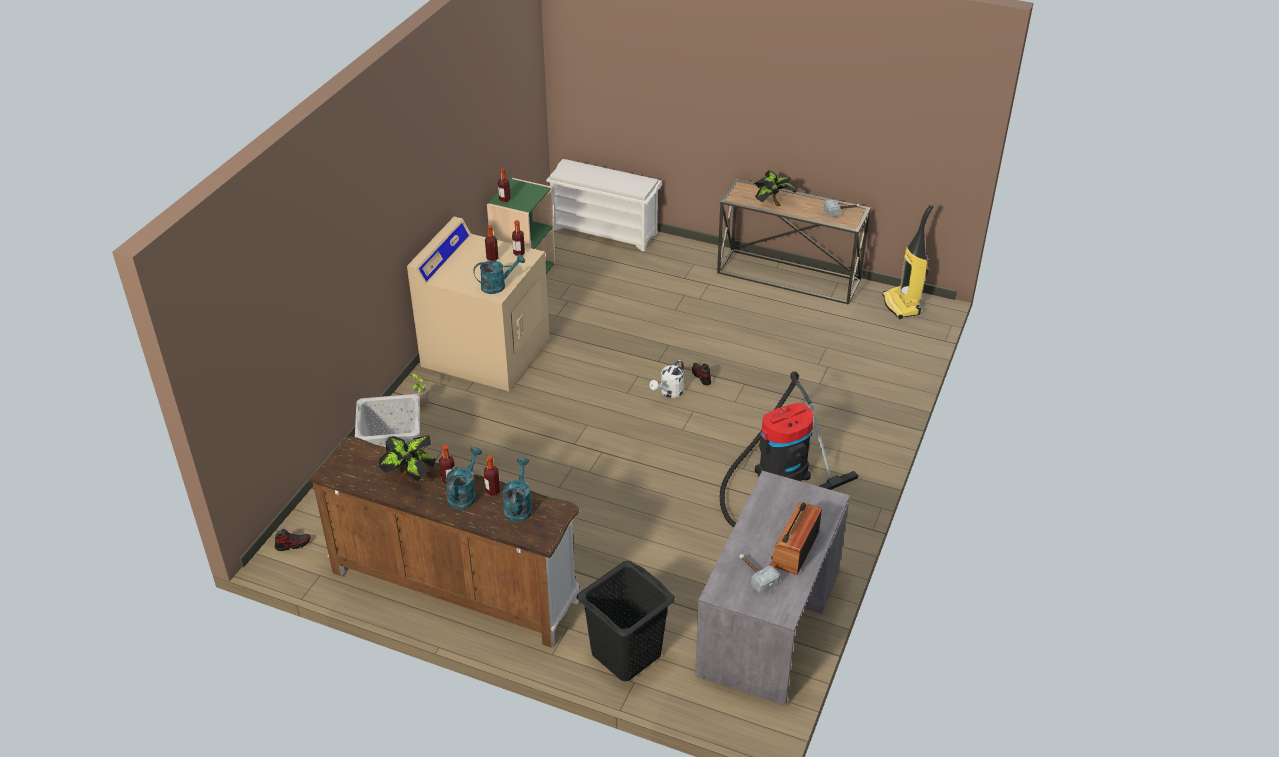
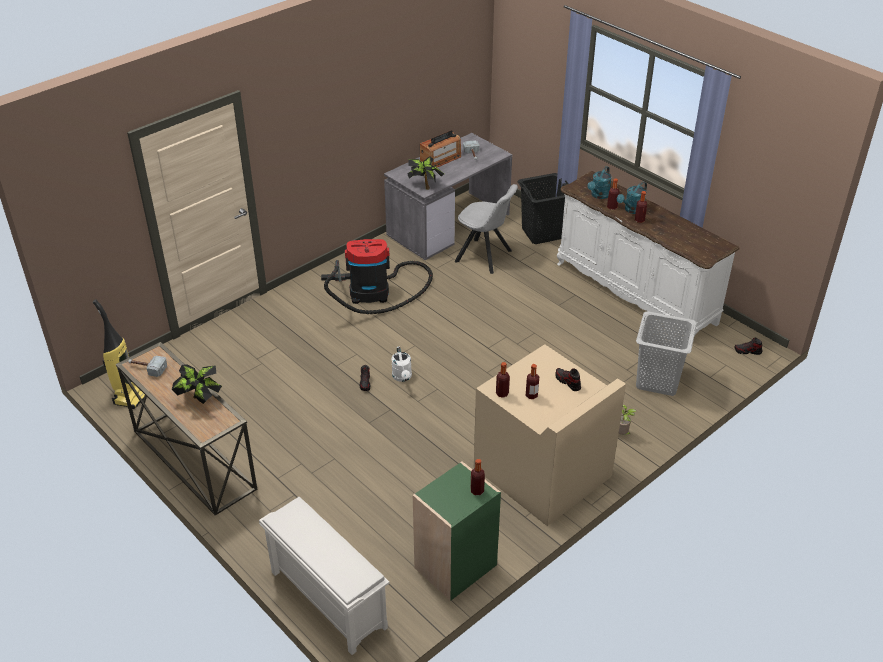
camera: 155 degrees left, 0 degrees up
(410, 476) = (665, 229): potted plant -> potted plant (425, 186)
(464, 277) = (568, 382): none -> shoe
(498, 286) = (540, 362): turquoise watering can -> none
(669, 393) = (402, 377): white watering can -> white watering can turned 105 degrees clockwise
(682, 580) = (485, 256): none -> grey chair

